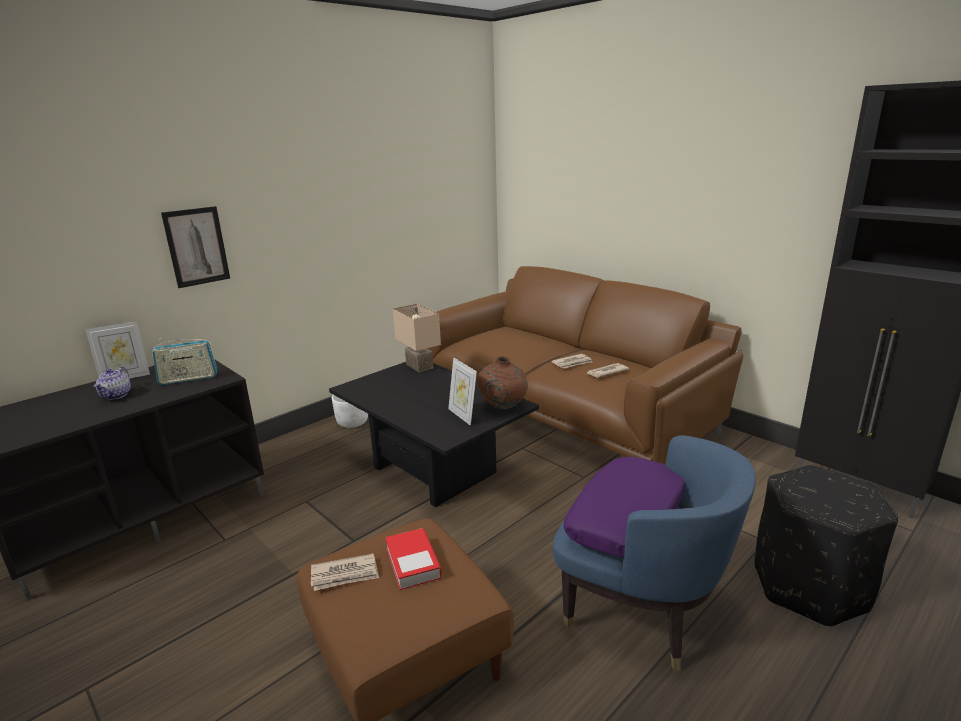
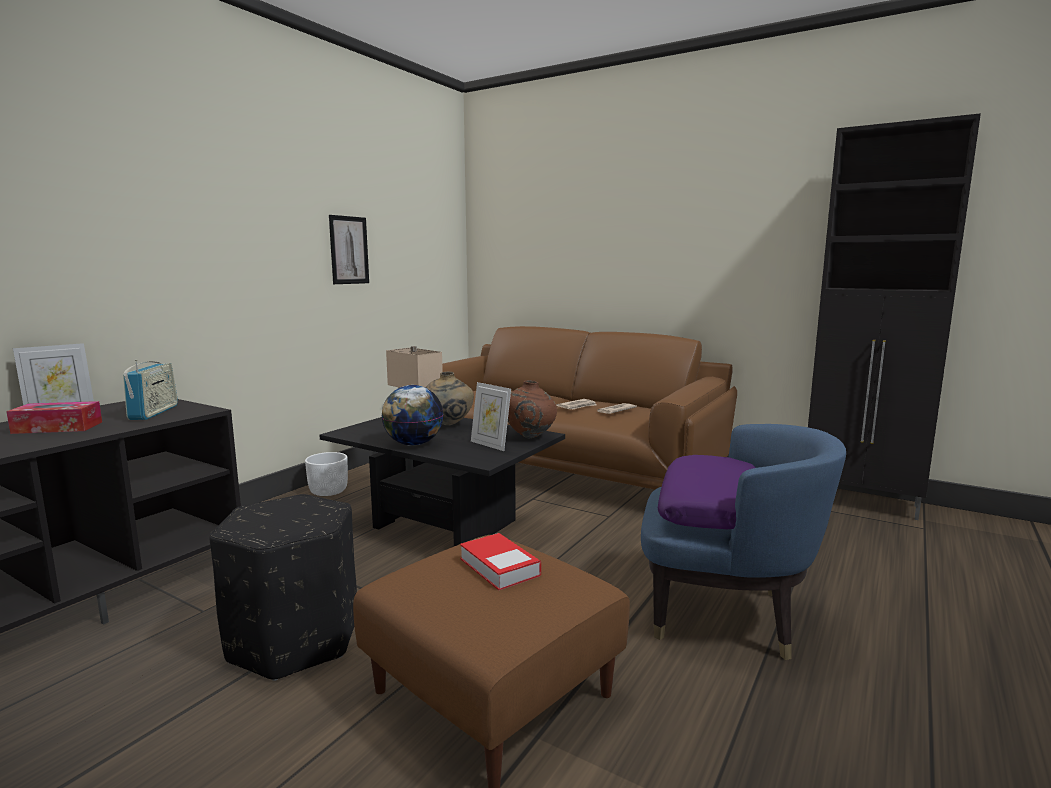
camera: 15 degrees left, 10 degrees down
(116, 395) = (57, 428): teapot -> tissue box
(188, 379) = (154, 412): radio -> radio turned 60 degrees counterclockwise
(196, 246) = (160, 267): picture -> picture (349, 250)
(345, 575) = (423, 585): newspaper -> none
(398, 408) = (413, 444): none -> globe
(440, 384) = (449, 425): none -> beige vase
(809, 586) = (866, 577): black ottoman -> black ottoman (295, 639)

